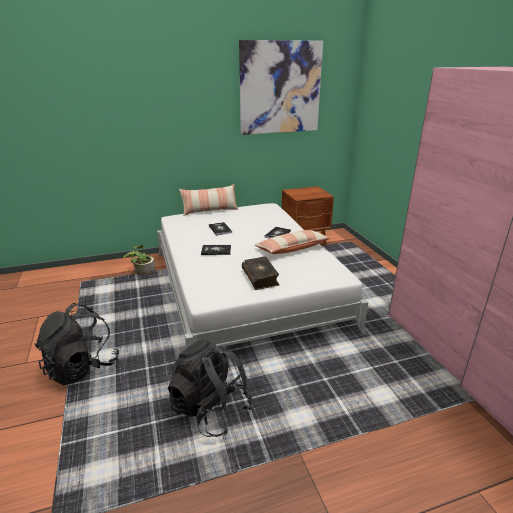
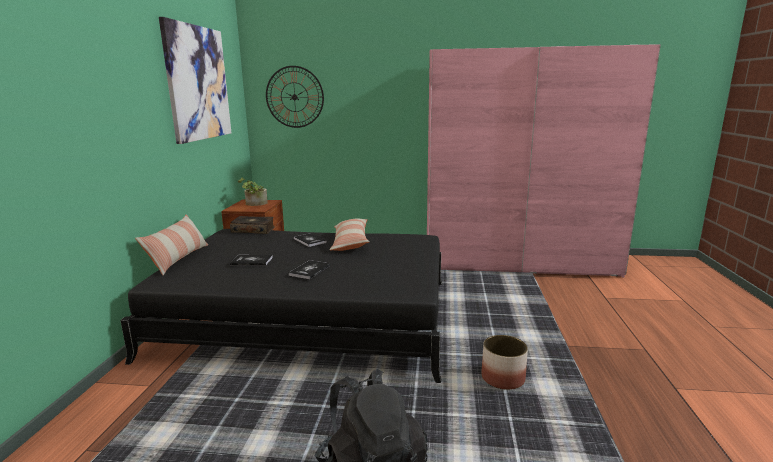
camera: 65 degrees left, 10 degrees down
(142, 270) = (154, 387): potted plant -> potted plant (254, 204)
(211, 409) = (503, 378): black backpack -> planter
(245, 288) = (309, 317): white bed -> black bed
(260, 277) = (396, 262): book -> book (253, 230)
(383, 103) = (294, 97): none -> wall clock

